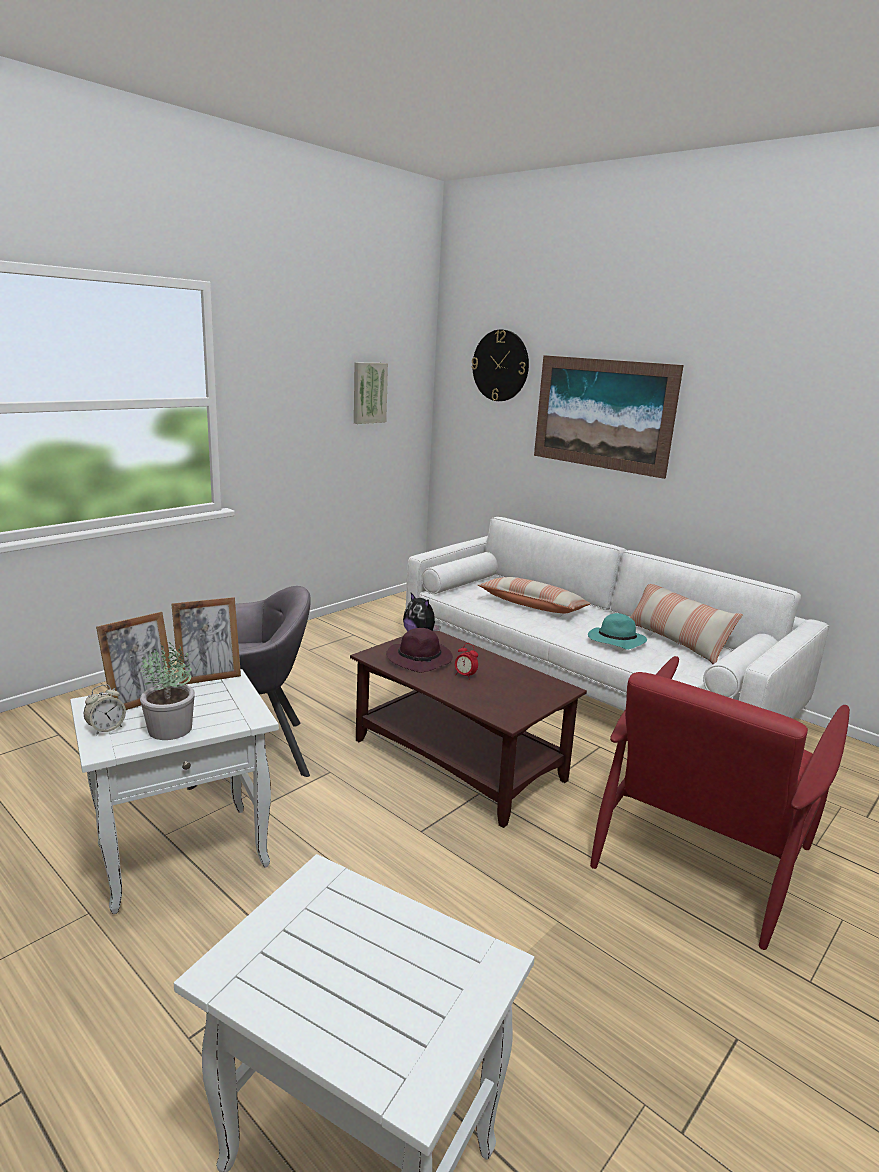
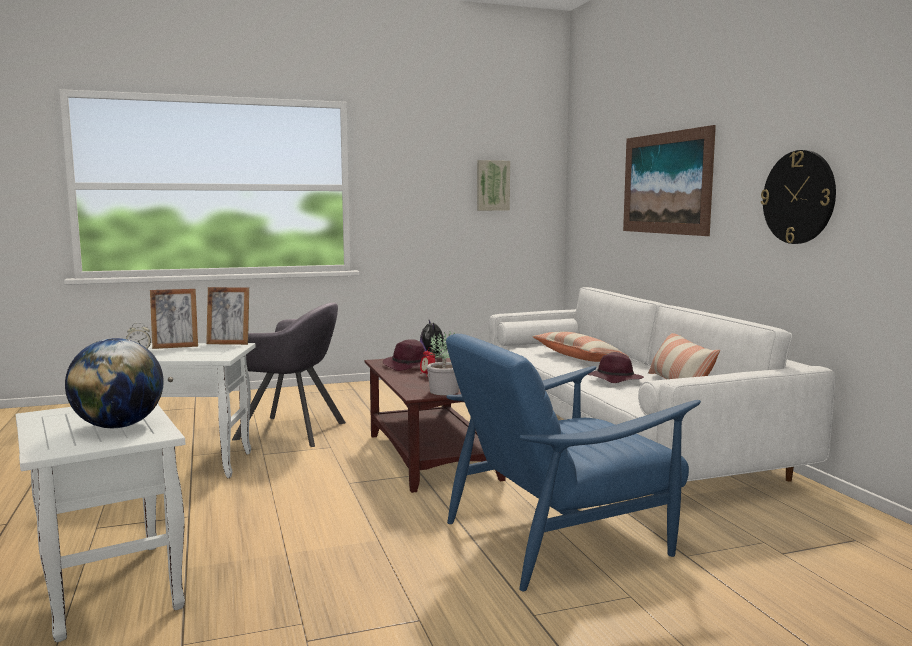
camera: 30 degrees right, 10 degrees down
(171, 729) = (170, 356): potted plant -> potted plant (444, 391)
(404, 961) = (118, 426): none -> globe
(500, 365) = (603, 154): wall clock -> wall clock (798, 197)
(615, 641) = (614, 379): turquoise hat -> purple hat
(702, 851) = (560, 535): red armchair -> blue armchair

